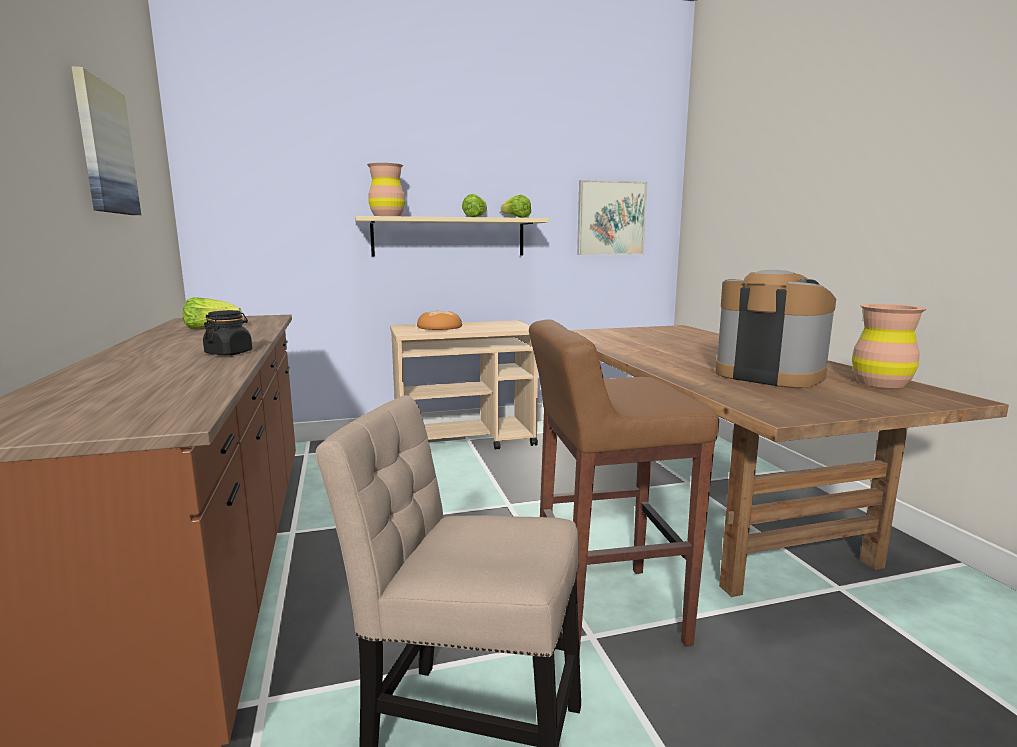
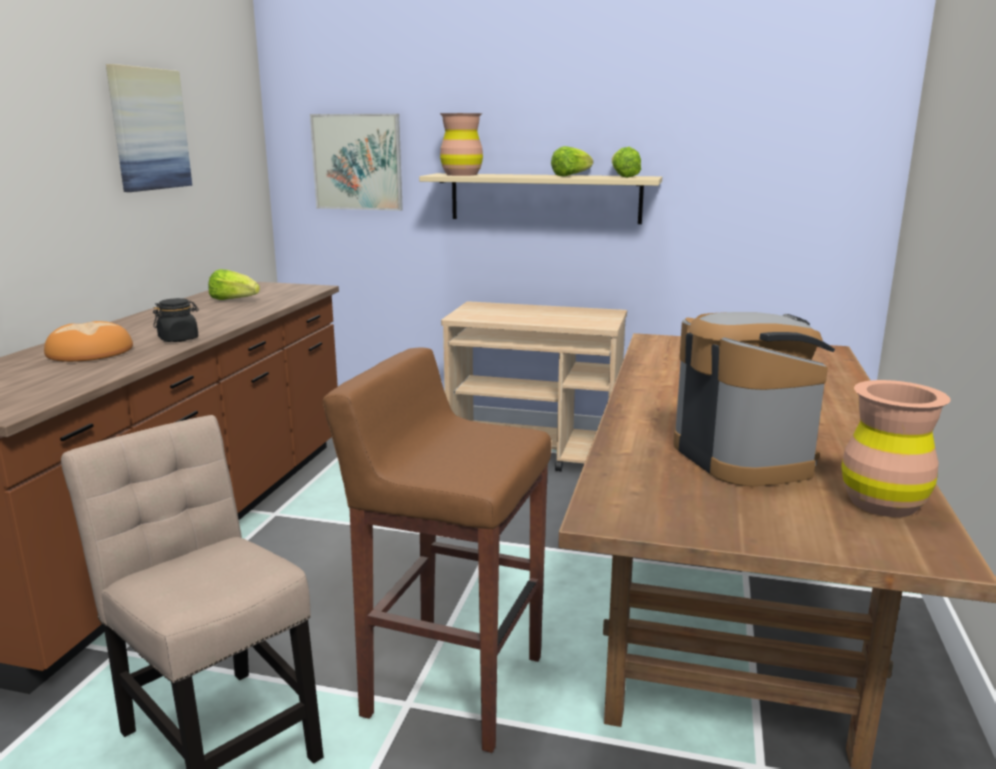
camera: 30 degrees right, 5 degrees up
(440, 327) = (510, 312): bread -> bread (90, 352)
(611, 218) = (781, 175): picture -> picture (357, 162)

